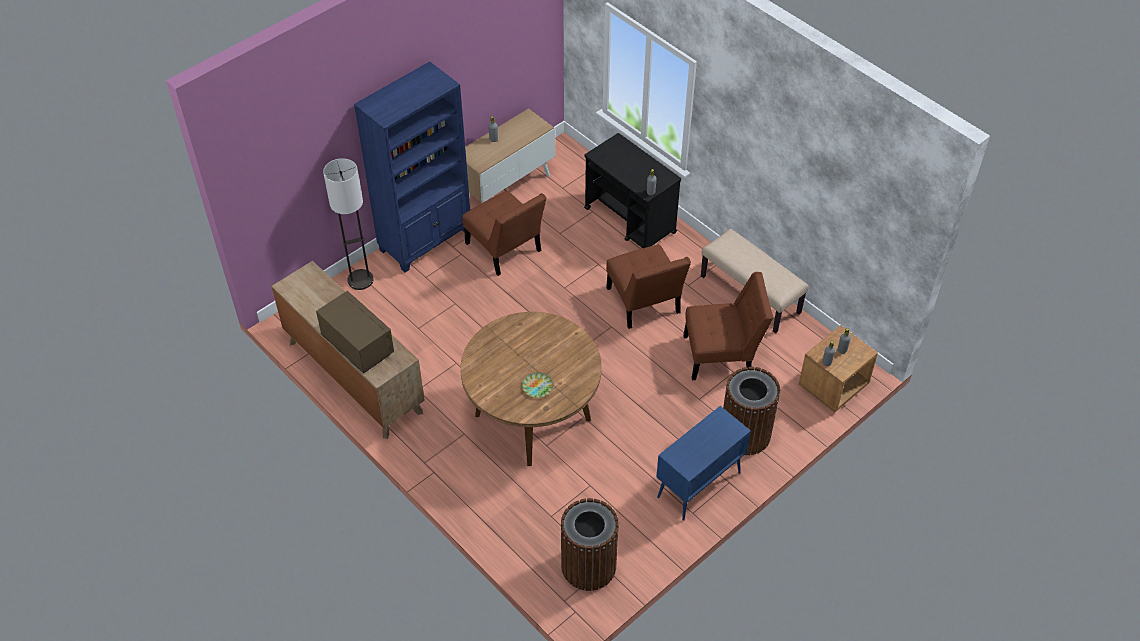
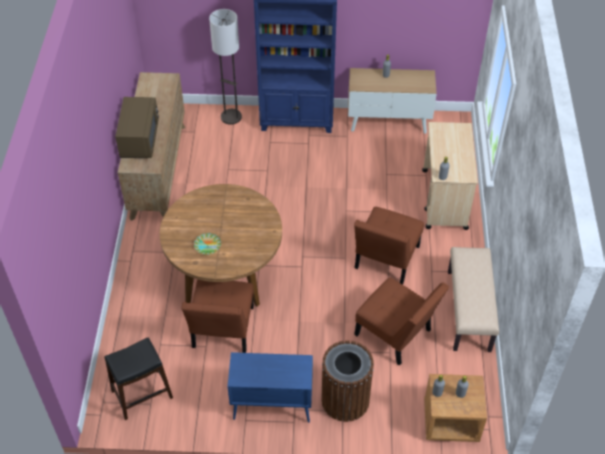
camera: 45 degrees right, 0 degrees up
(505, 250) = (338, 160): brown chair -> brown chair (222, 331)
(588, 566) = (142, 394): brown trash can -> black stool
(630, 221) = (444, 200): black cart -> beige cart

